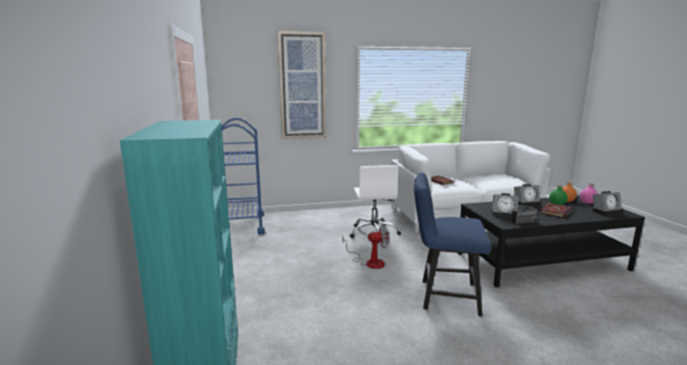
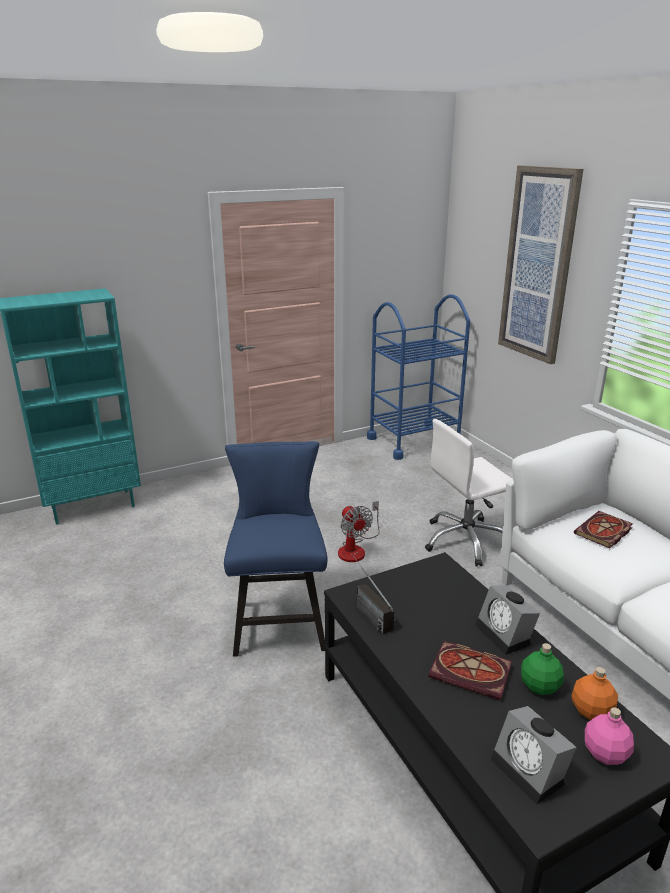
camera: 75 degrees right, 10 degrees up
(504, 214) = (408, 598): alarm clock -> none

